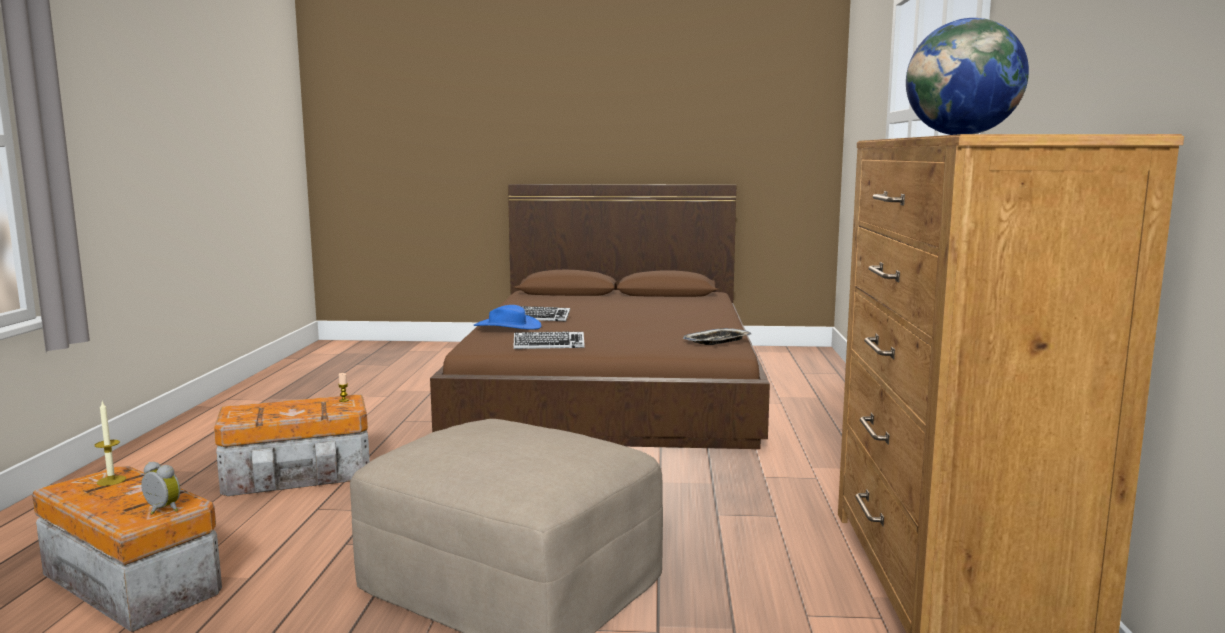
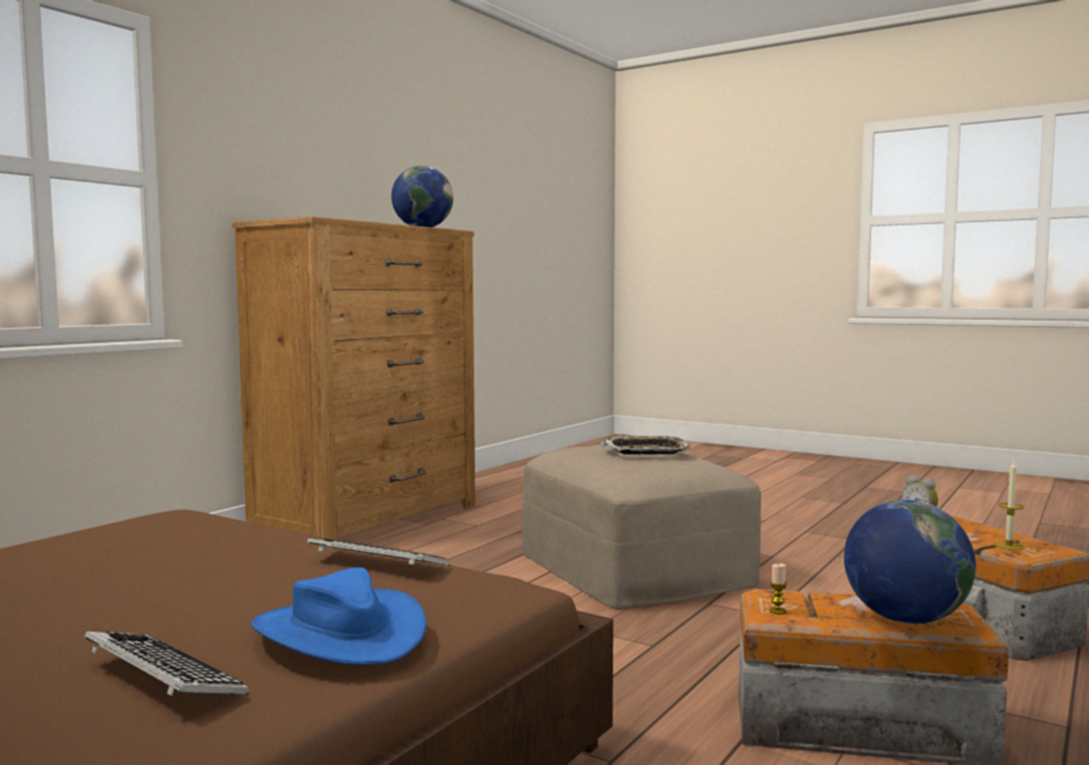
camera: 150 degrees left, 5 degrees down
(269, 407) = (905, 619): none -> globe
(717, 341) = (127, 529): tray -> tray (646, 451)

